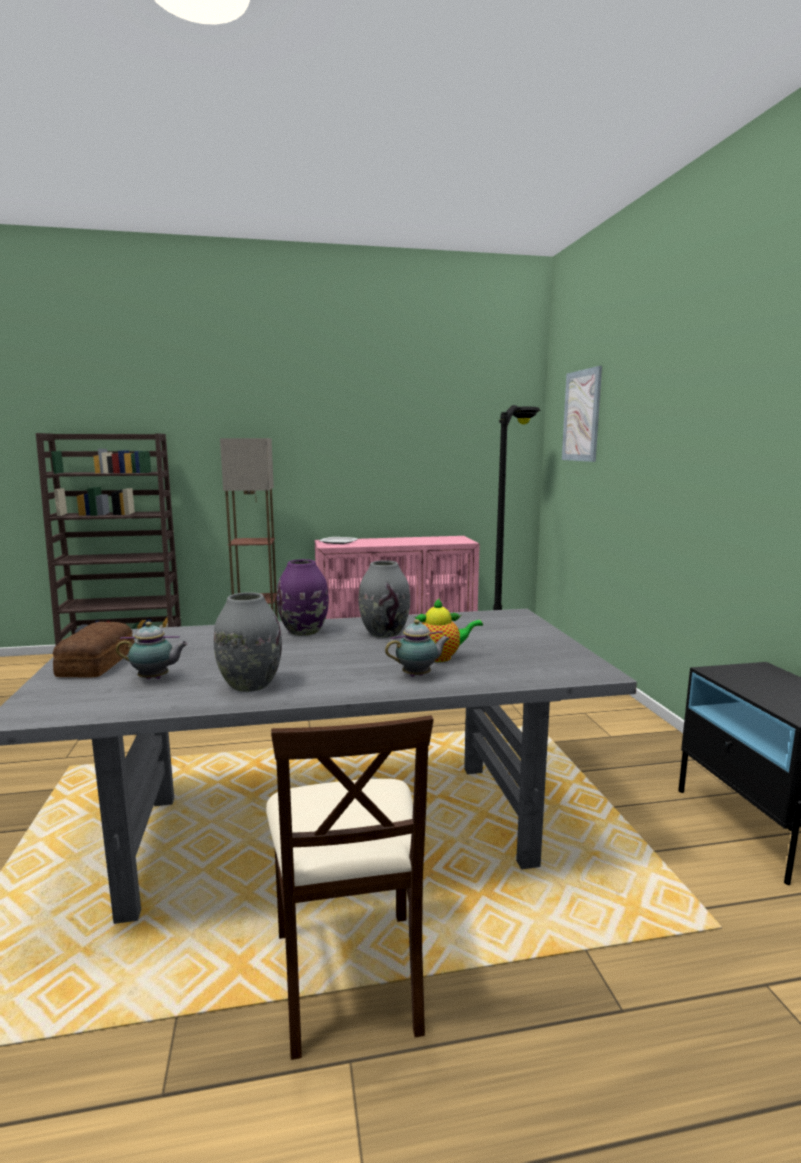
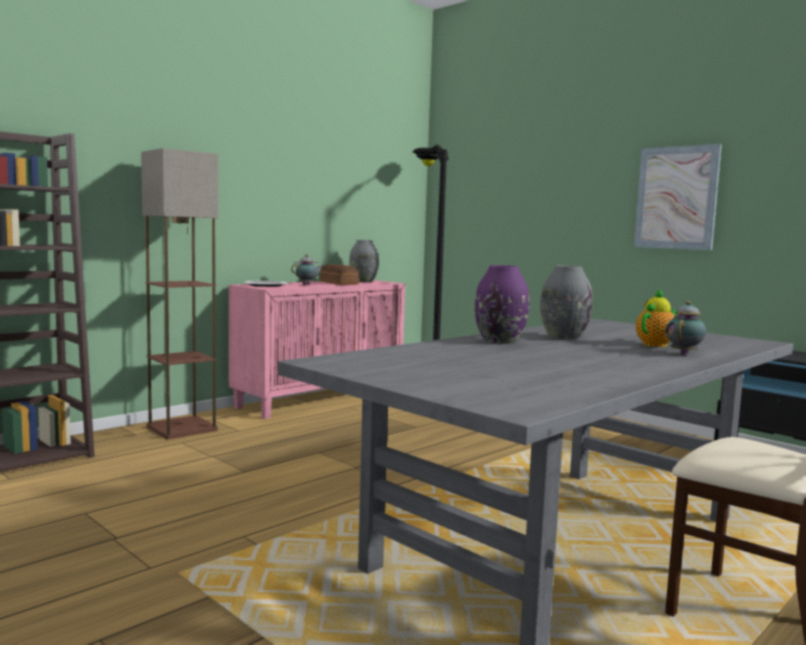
camera: 35 degrees left, 5 degrees down
(94, 664) = (416, 376): bread -> bread (338, 283)
(155, 679) = (518, 377): teapot -> teapot (307, 284)
(249, 685) = (604, 370): grey vase -> grey vase (363, 281)
(581, 416) = (492, 160): picture -> picture (676, 198)

